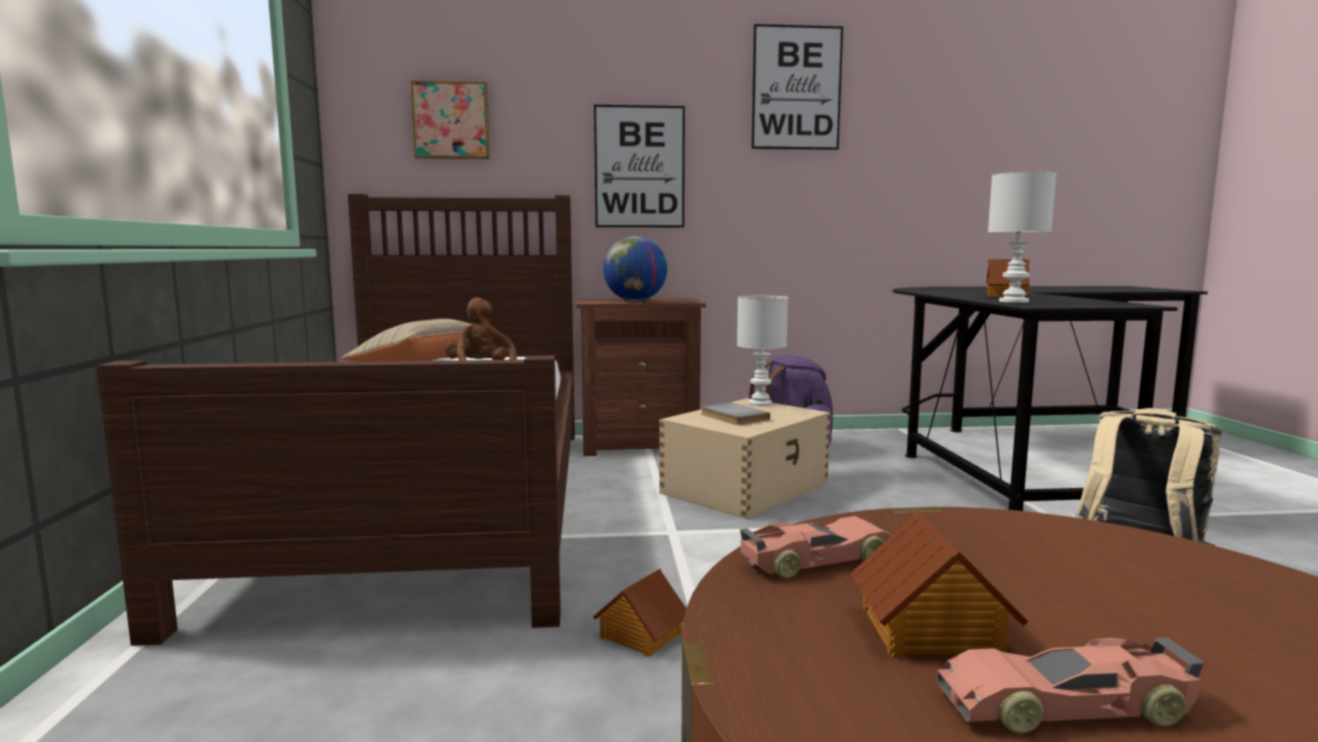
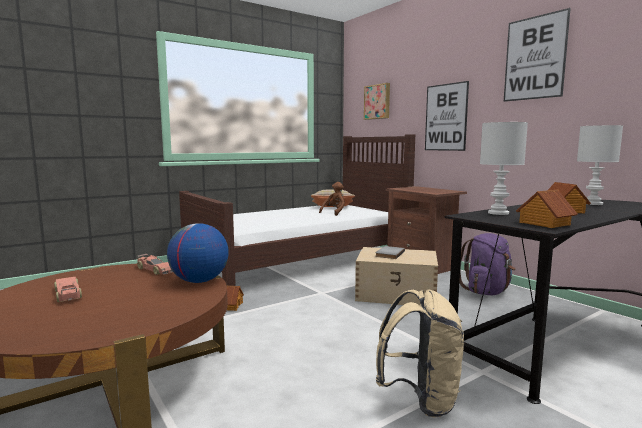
camera: 60 degrees right, 0 degrees up
(635, 301) = (418, 190): globe -> globe (199, 281)
(761, 404) = (427, 254): white table lamp -> white table lamp (593, 204)
(930, 631) = (108, 282): toy house -> toy house (544, 223)

